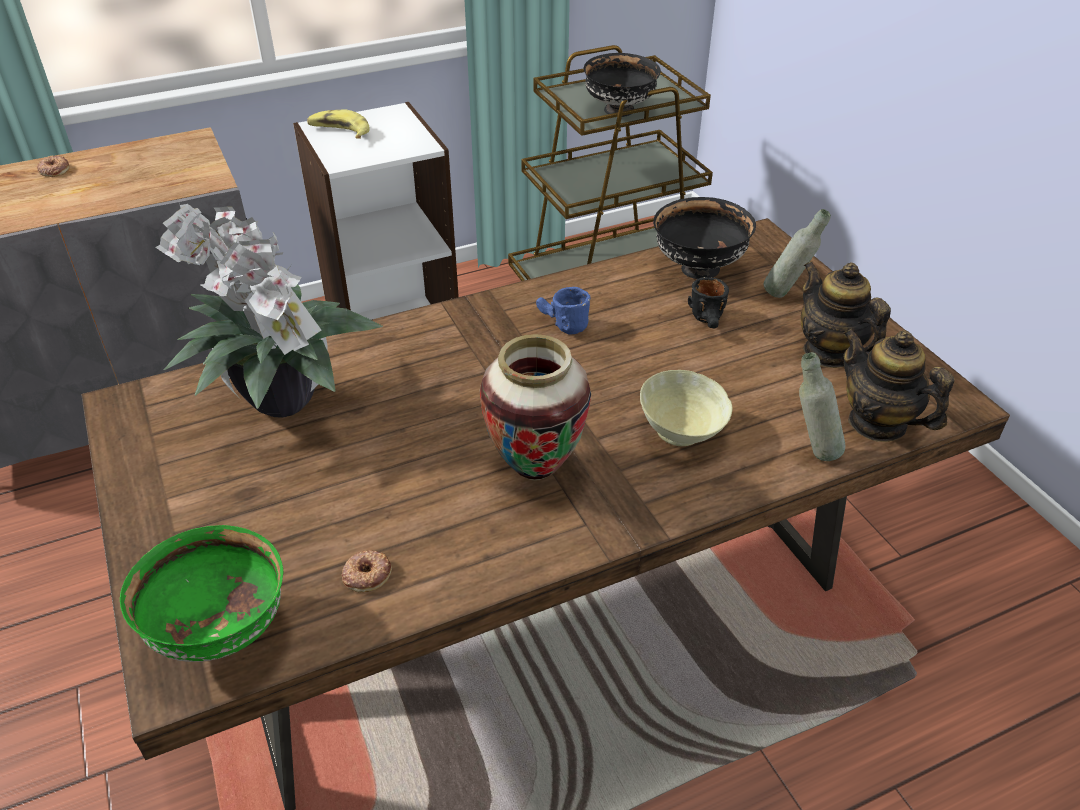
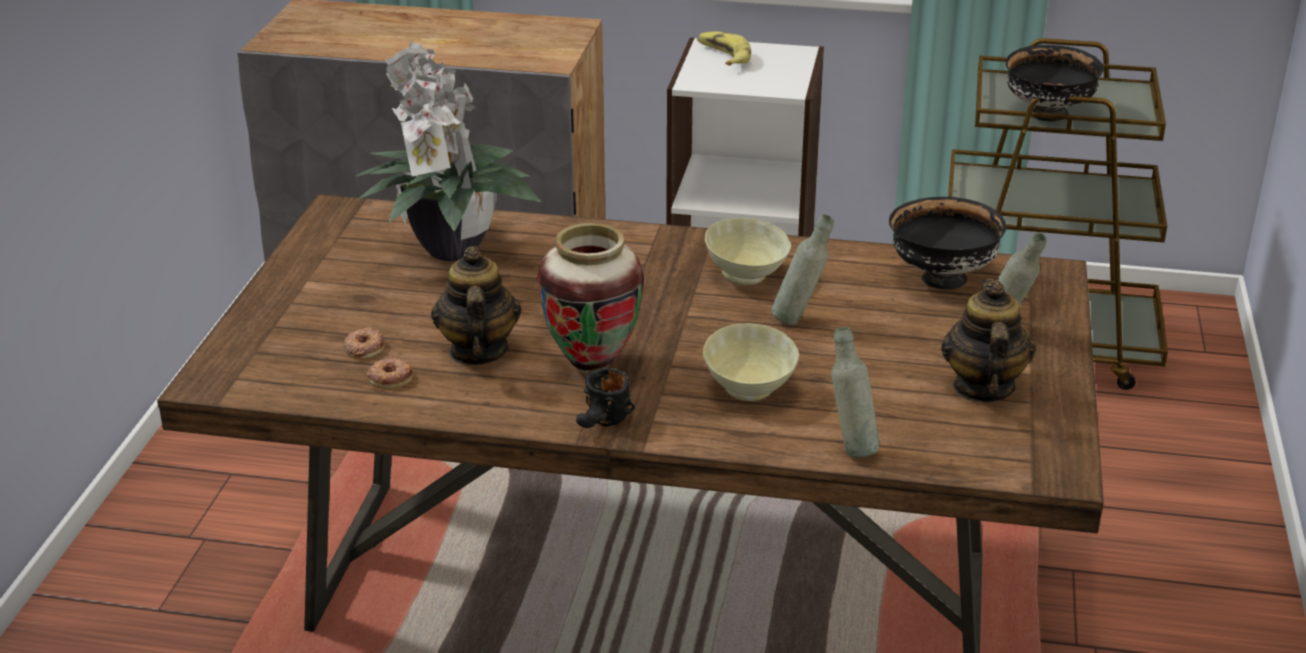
camera: 35 degrees right, 10 degrees down
(54, 170) = (439, 20): donut -> donut (364, 348)
(221, 632) = (262, 369): green bowl -> none
(560, 325) = (745, 276): blue mug -> beige bowl
(643, 348) = (799, 319): none -> grey bottle
(710, 322) = (892, 323): black mug -> black mug (603, 424)
(877, 423) = (948, 454): teapot -> teapot (477, 351)

